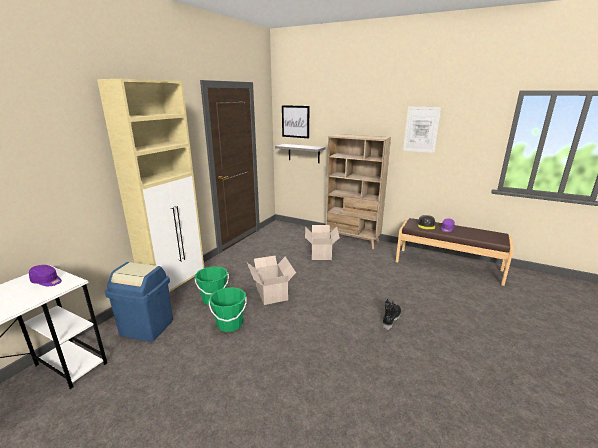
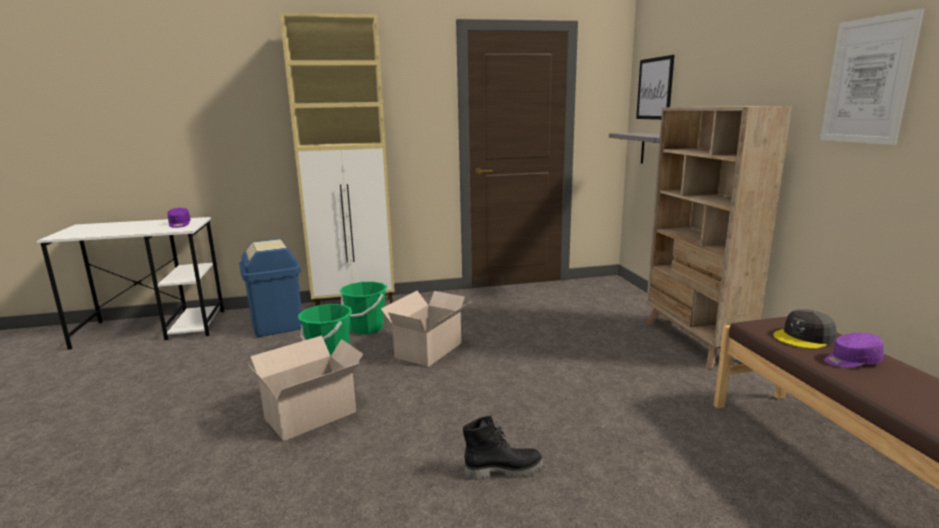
camera: 50 degrees right, 5 degrees down
(321, 253) = (596, 336): cardboard box -> cardboard box (313, 414)

